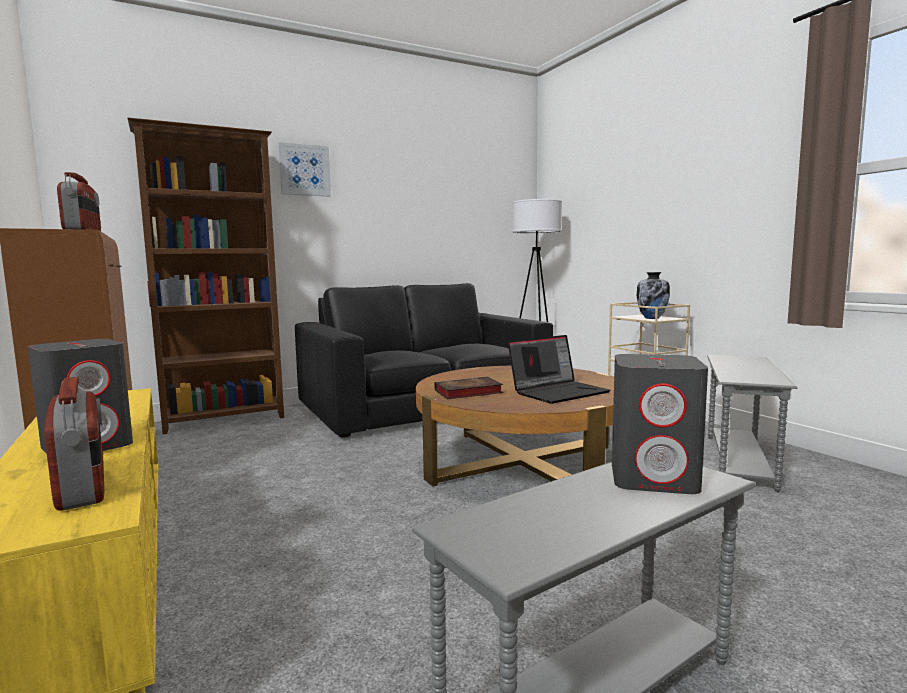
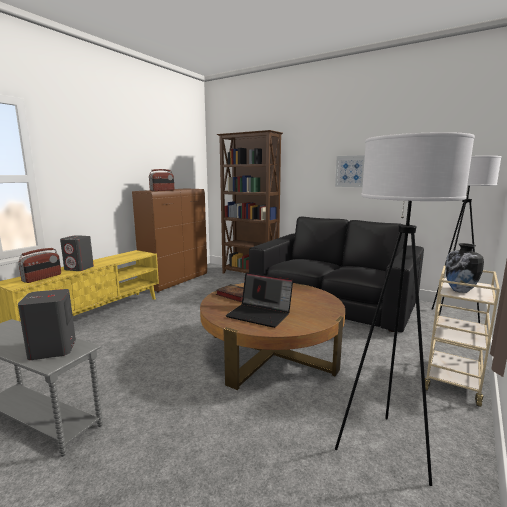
camera: 60 degrees right, 5 degrees up
(304, 170) = (304, 145): picture -> picture (351, 171)
(738, 461) = (383, 449): grey side table -> white floor lamp

